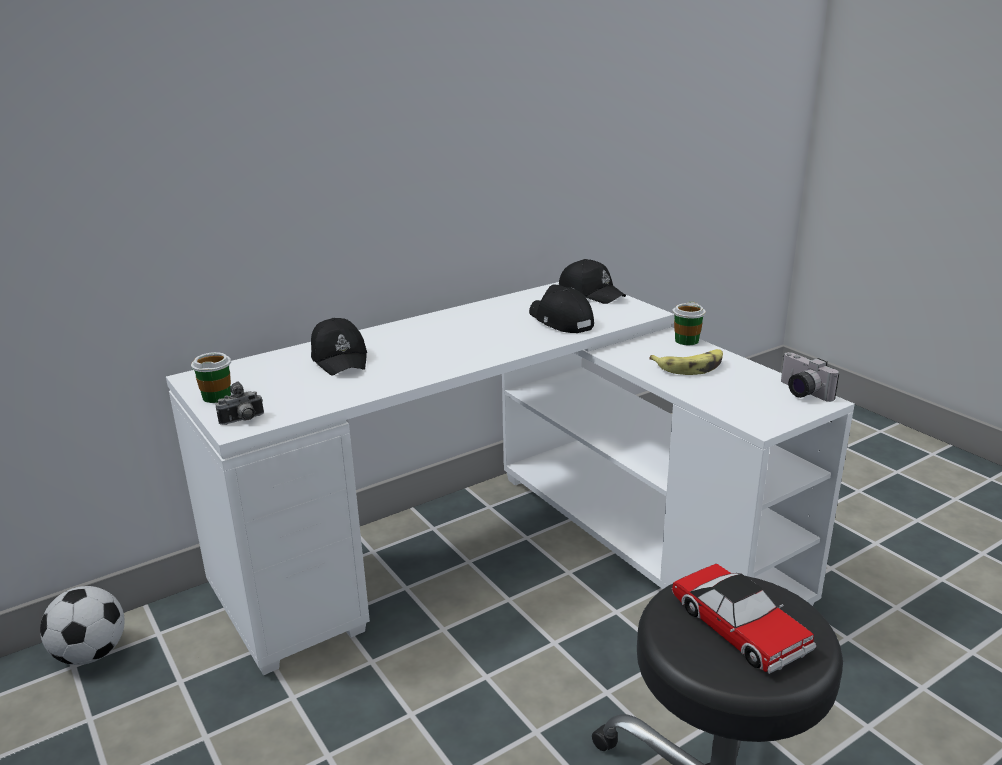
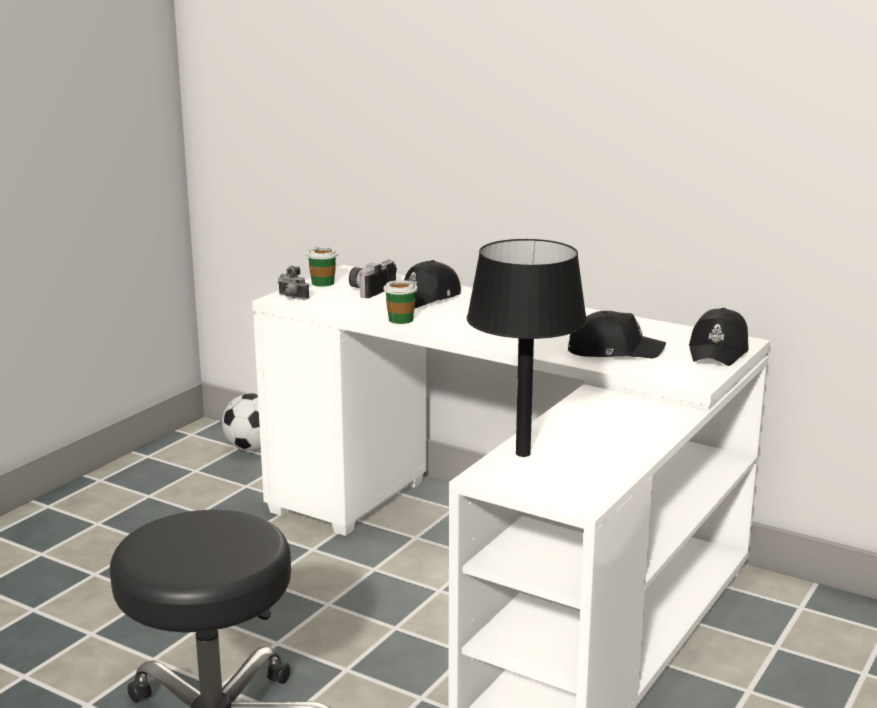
camera: 65 degrees right, 5 degrees down
(560, 321) = (613, 351): black cap -> black cap turned 60 degrees clockwise
(686, 341) = (674, 422): cup -> cup (400, 320)
(690, 367) = (599, 431): banana -> none
(721, 401) = (522, 454): none -> black table lamp
(739, 628) = (201, 545): toy car -> none
(800, 392) = (592, 490): camera -> camera (371, 289)

